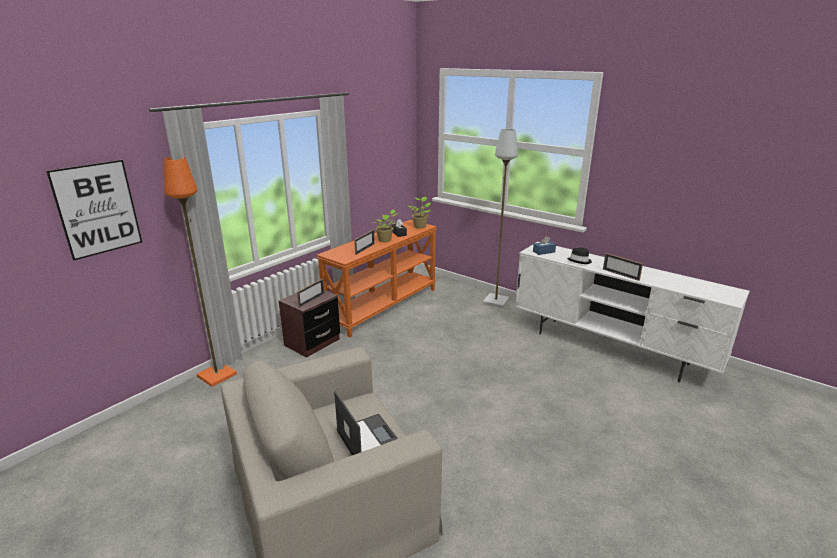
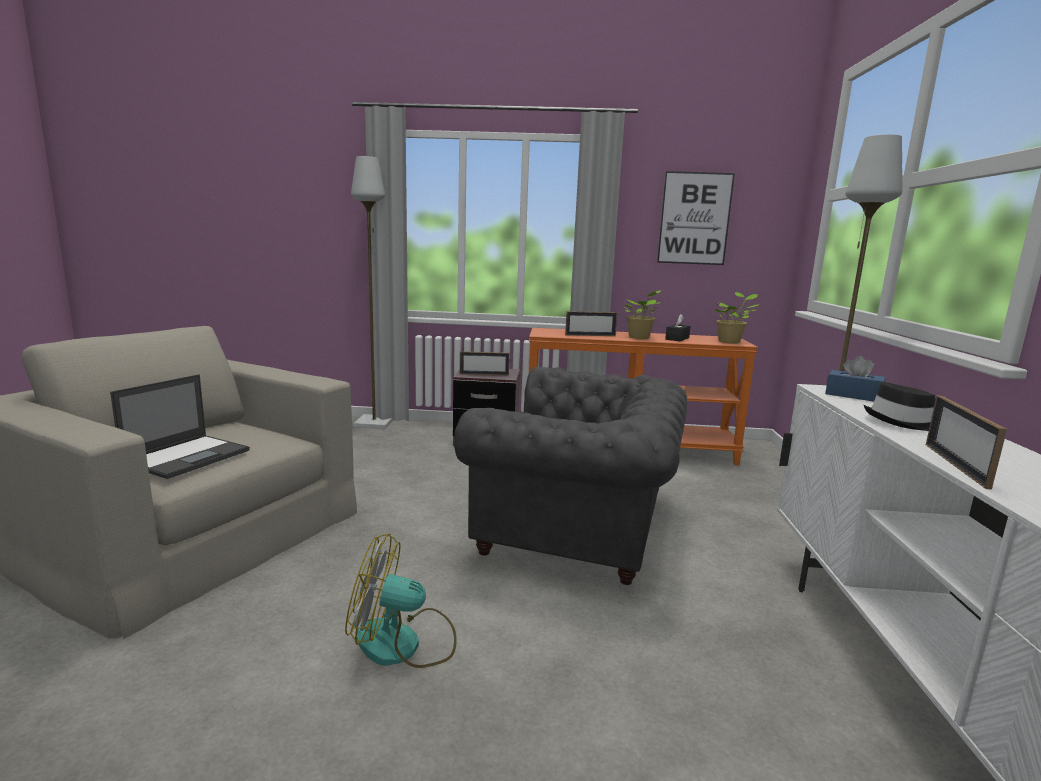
camera: 55 degrees right, 10 degrees down
(97, 209) = (301, 200): picture -> picture (694, 218)
(217, 375) = (375, 423): orange floor lamp -> grey floor lamp
(455, 359) = (580, 529): none -> grey armchair
(509, 440) = (403, 644): none -> fan

